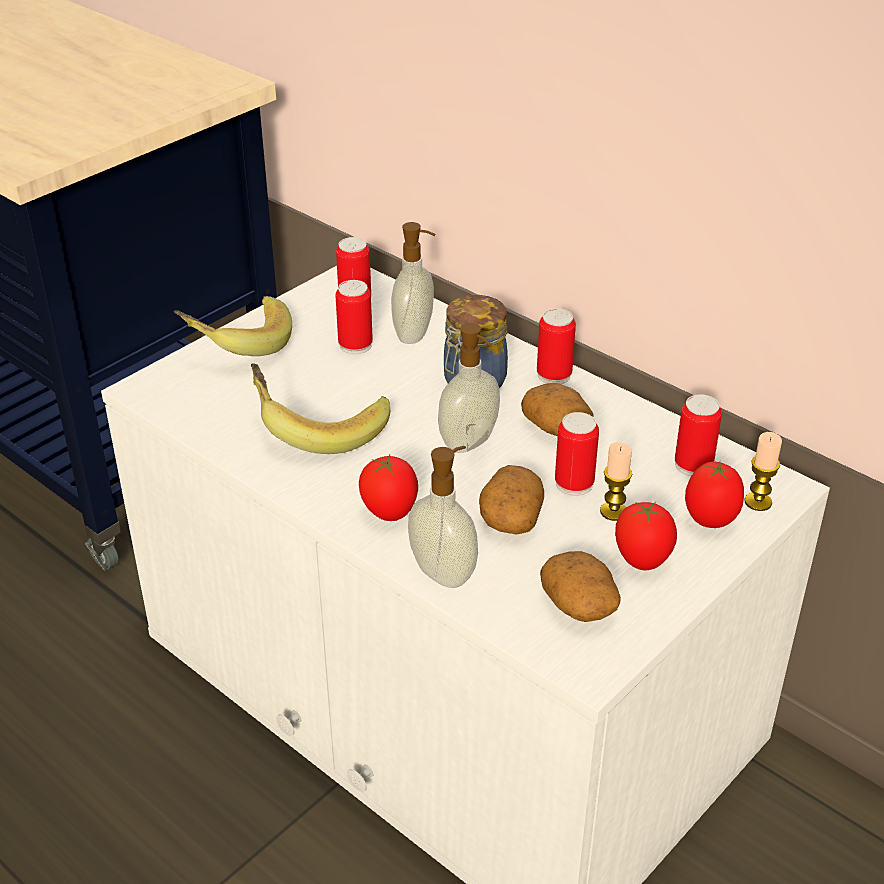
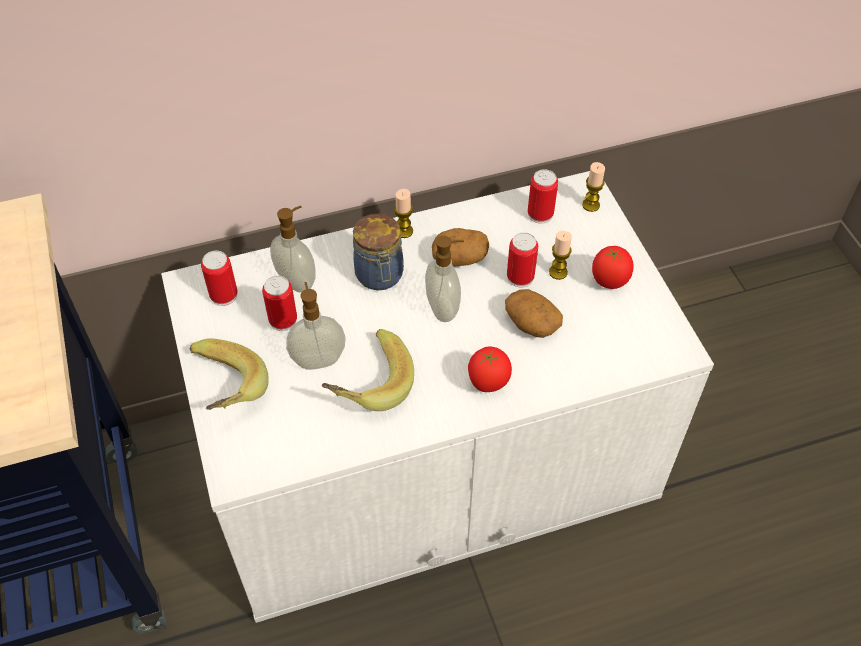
camera: 60 degrees left, 15 degrees up
(444, 572) = (561, 380): soap dispenser -> soap dispenser (318, 359)
(554, 375) = (404, 231): can -> candle
(580, 605) = (628, 329): potato -> none
(710, 520) = (593, 234): tomato -> none

